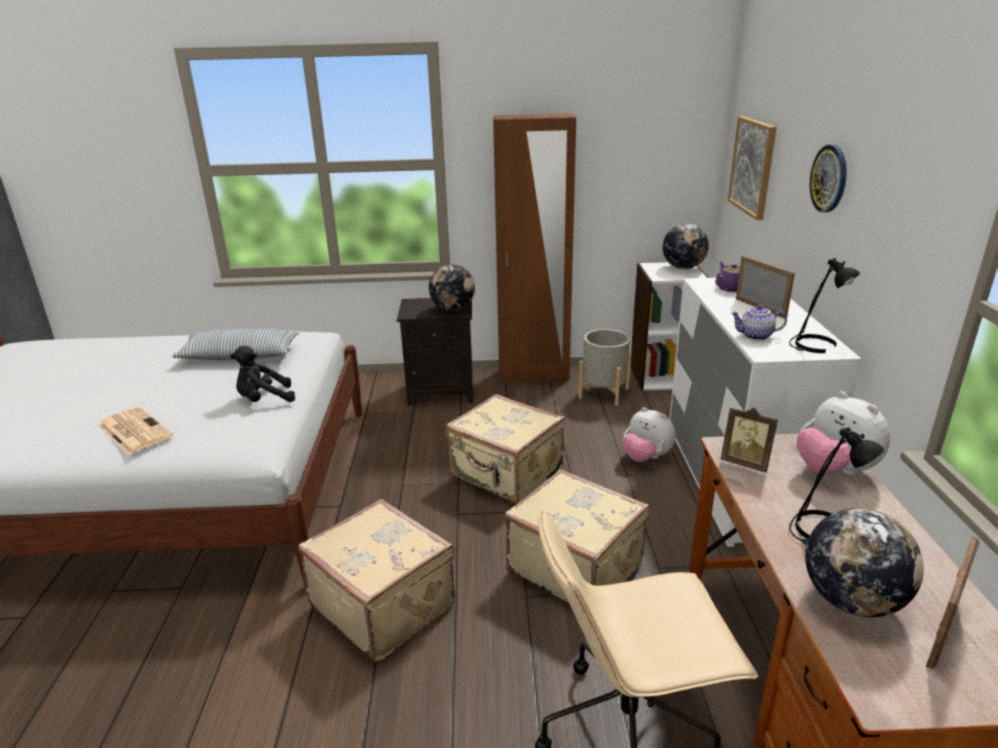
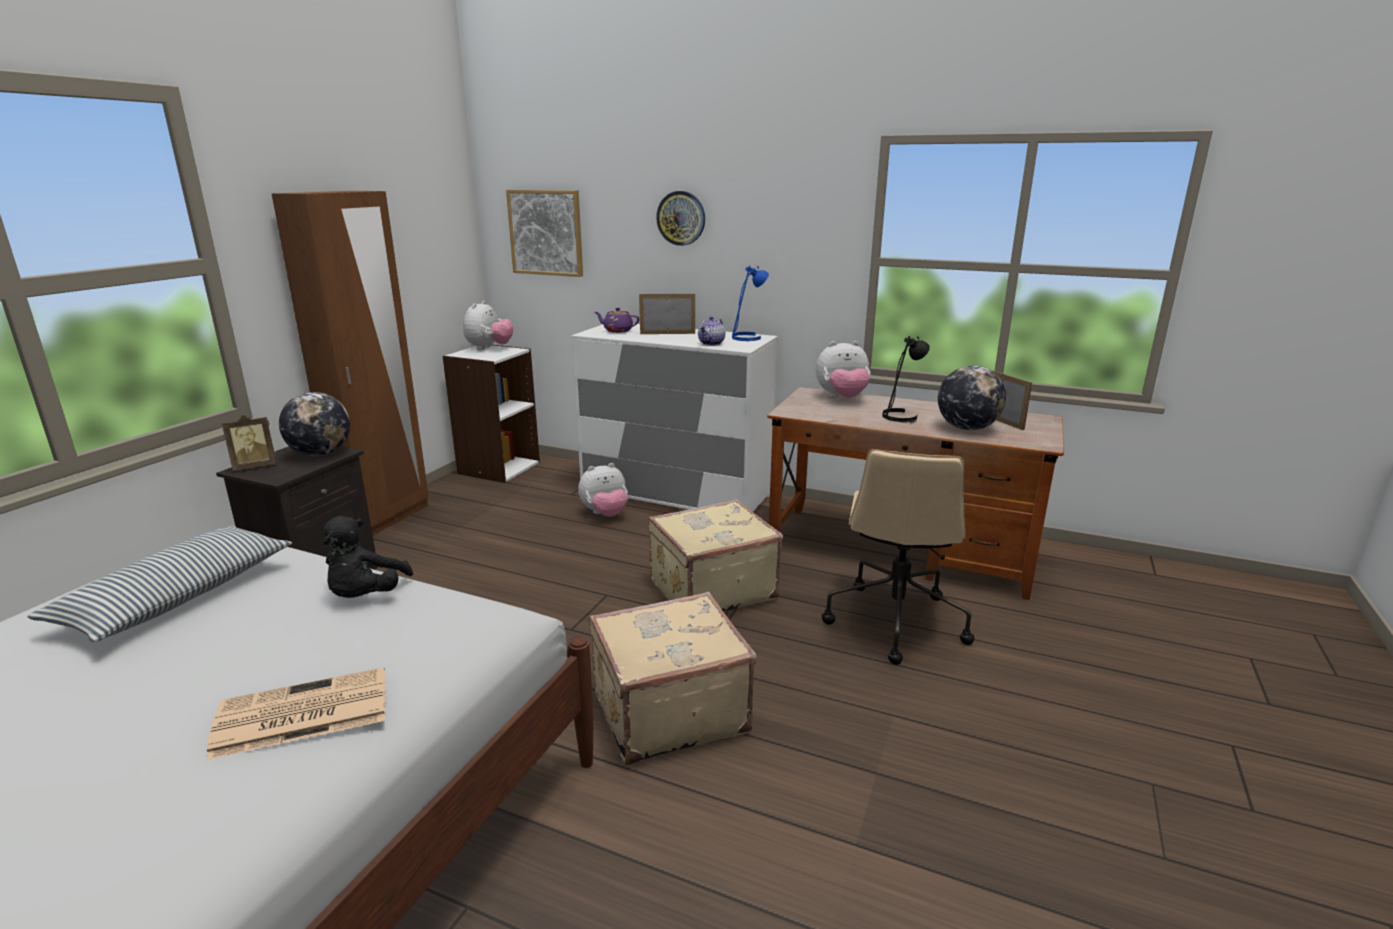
camera: 65 degrees left, 5 degrees down
(506, 474) = (541, 584): beige suitcase -> none
(604, 393) = (481, 498): grey planter -> none
(683, 267) = (489, 348): globe -> plush toy
(745, 463) = (813, 413): picture frame -> picture frame (255, 466)
(814, 346) = (747, 338): black table lamp -> blue table lamp

